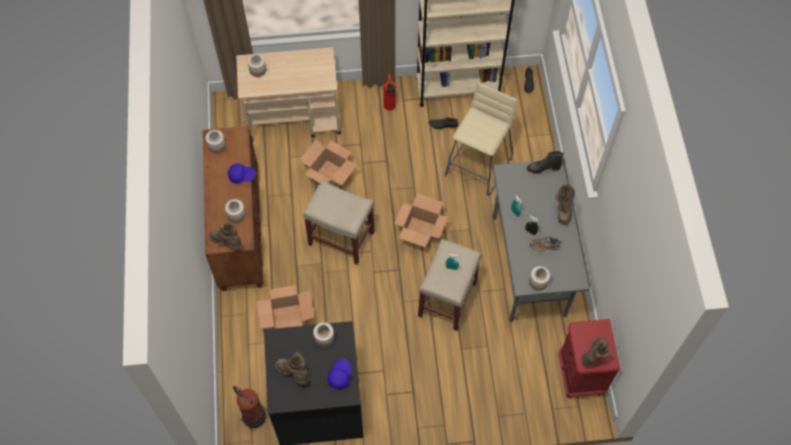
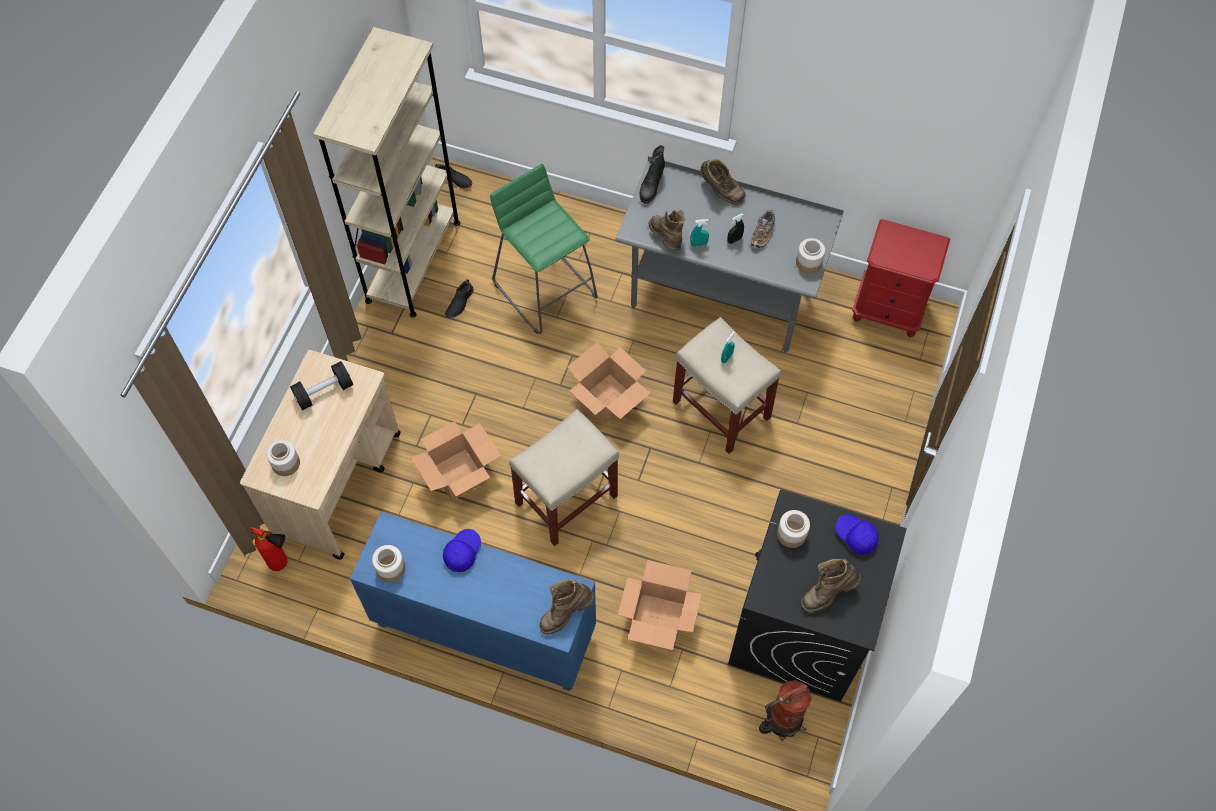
camera: 65 degrees left, 0 degrees up
(236, 215) = (525, 585): jar -> none
(239, 230) = (482, 630): brown cabinet -> blue cabinet
(310, 67) = (324, 392): none -> black dumbbell
(390, 109) = (396, 355): fire extinguisher -> fire extinguisher (282, 564)
(479, 165) = (545, 289): beige stool -> green stool
(594, 356) = (922, 256): brown boot -> brown boot (666, 239)

